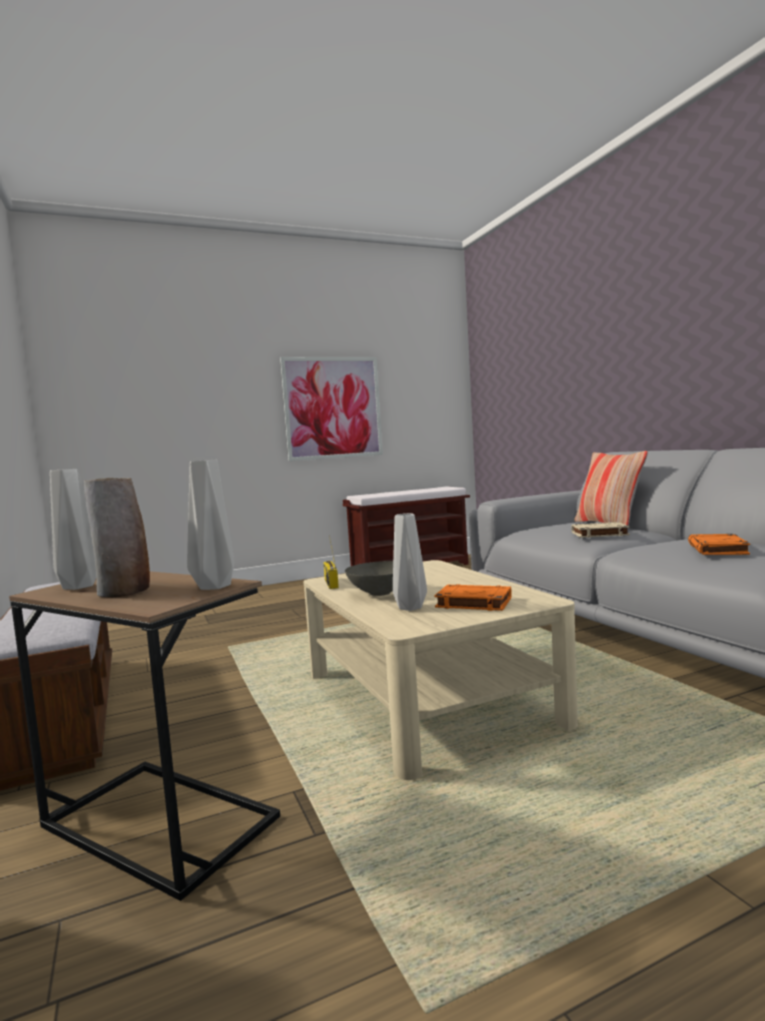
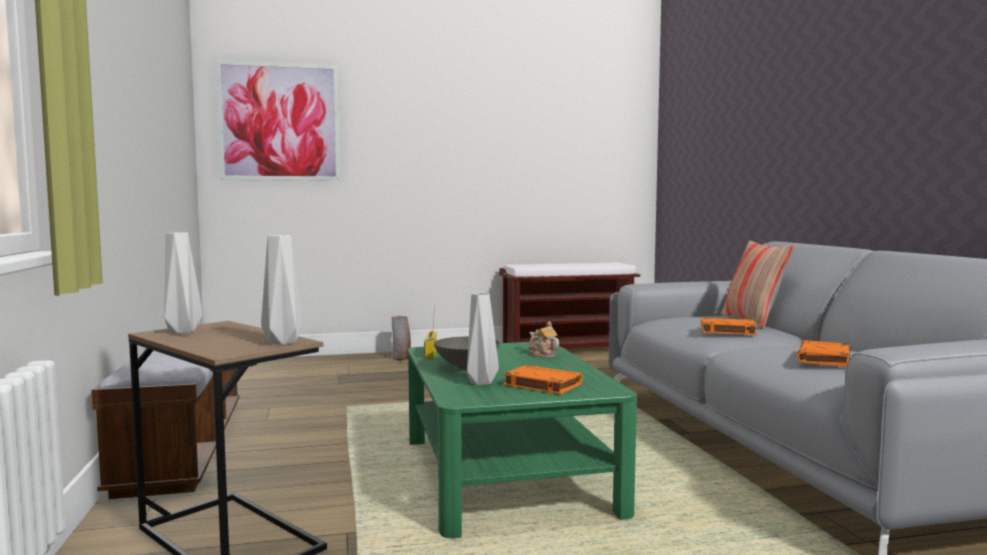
camera: 10 degrees right, 0 degrees up
(123, 592) = (211, 340): vase -> vase (401, 358)
(333, 408) = (496, 169): picture -> picture (279, 122)
(428, 698) = (507, 475): beige coffee table -> green coffee table
(442, 573) = (542, 354): none -> teapot
(599, 534) = (727, 330): beige book -> orange book

